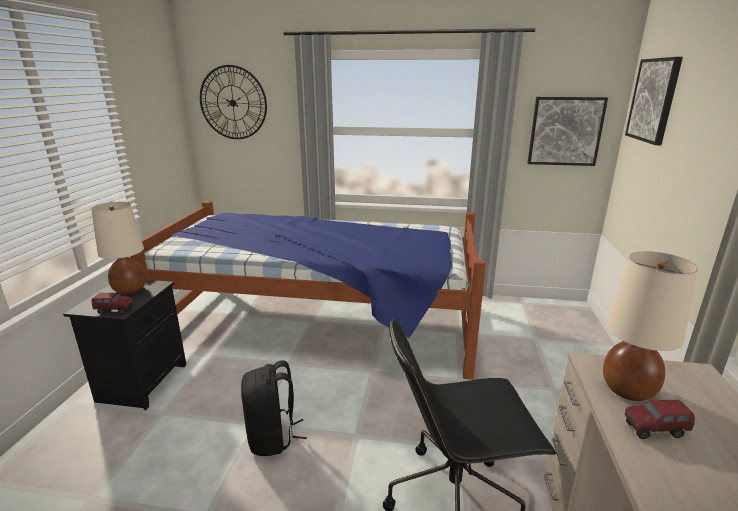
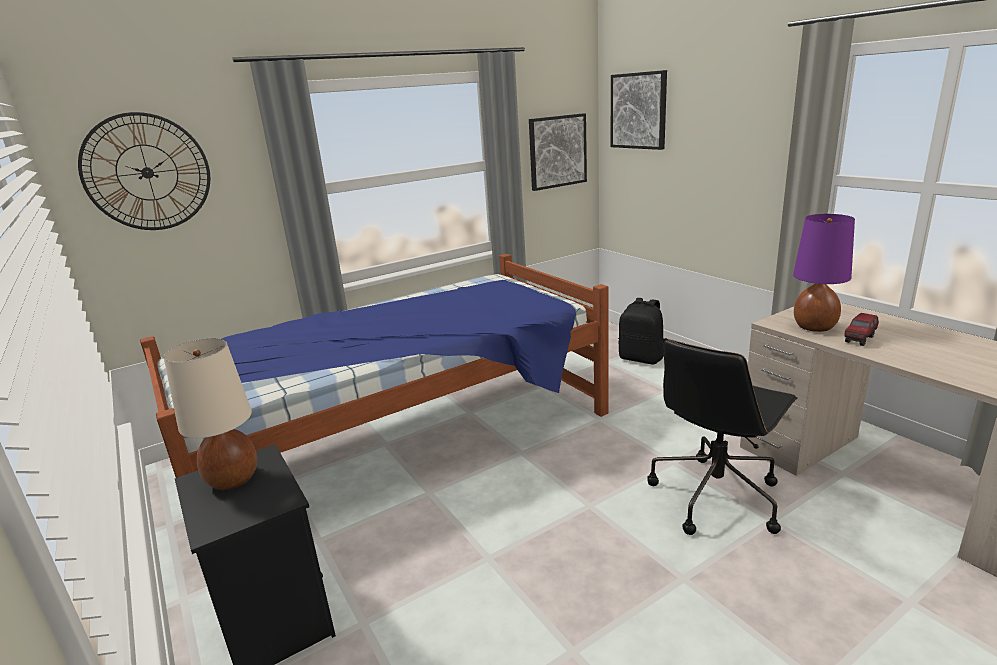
camera: 40 degrees left, 0 degrees up
(114, 311) = (270, 505): toy truck -> none
(272, 437) = (523, 556): black backpack -> black backpack (641, 358)
(628, 390) = (815, 327): beige table lamp -> purple table lamp

